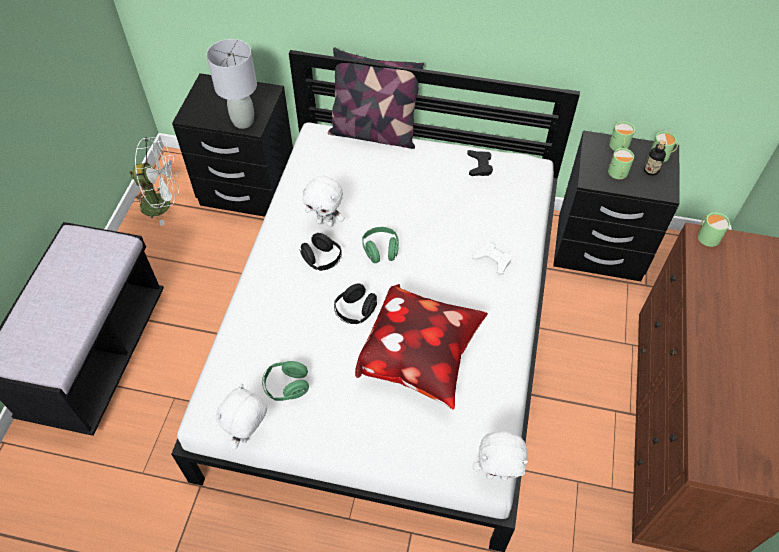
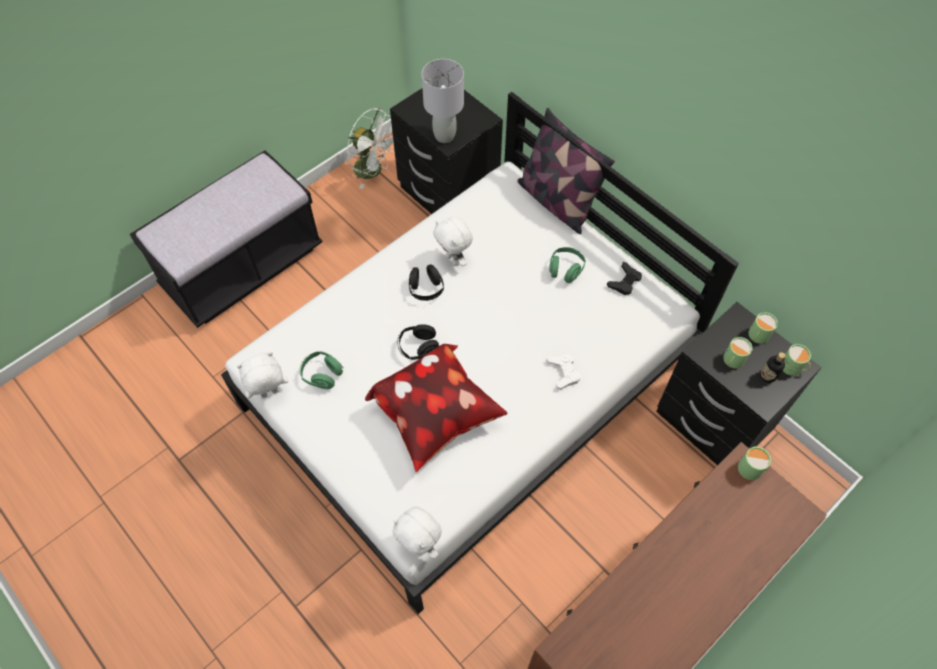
camera: 35 degrees right, 5 degrees up
(381, 250) = (478, 309): green headphones -> green headphones (565, 270)

